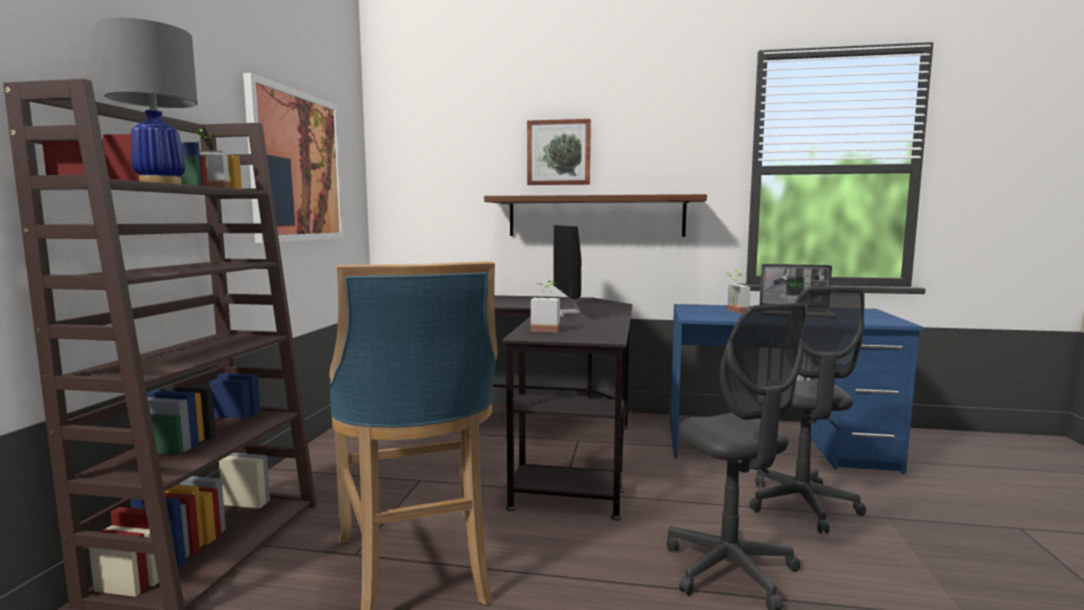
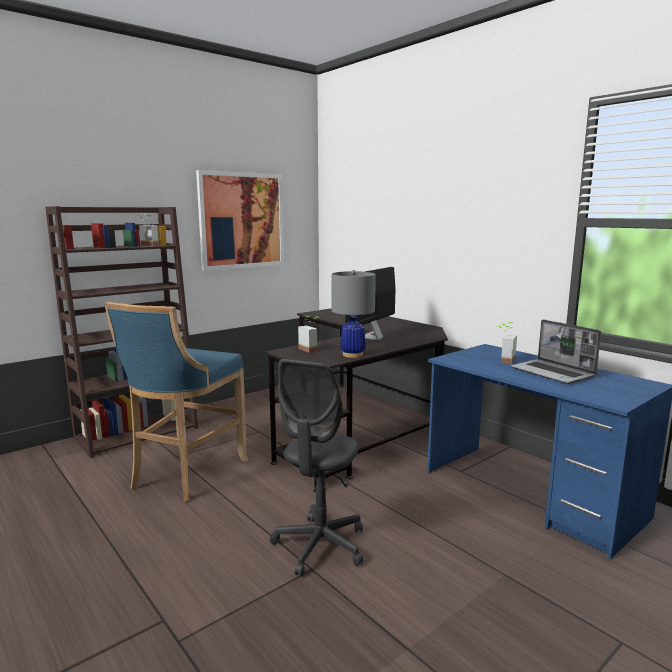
camera: 40 degrees right, 5 degrees up
(160, 184) = (108, 247): grey table lamp -> grey table lamp (352, 355)
(559, 153) = (425, 203): picture -> none
(595, 216) = (447, 258): brown shelf -> none
(802, 505) = (453, 537): grey office chair -> none

